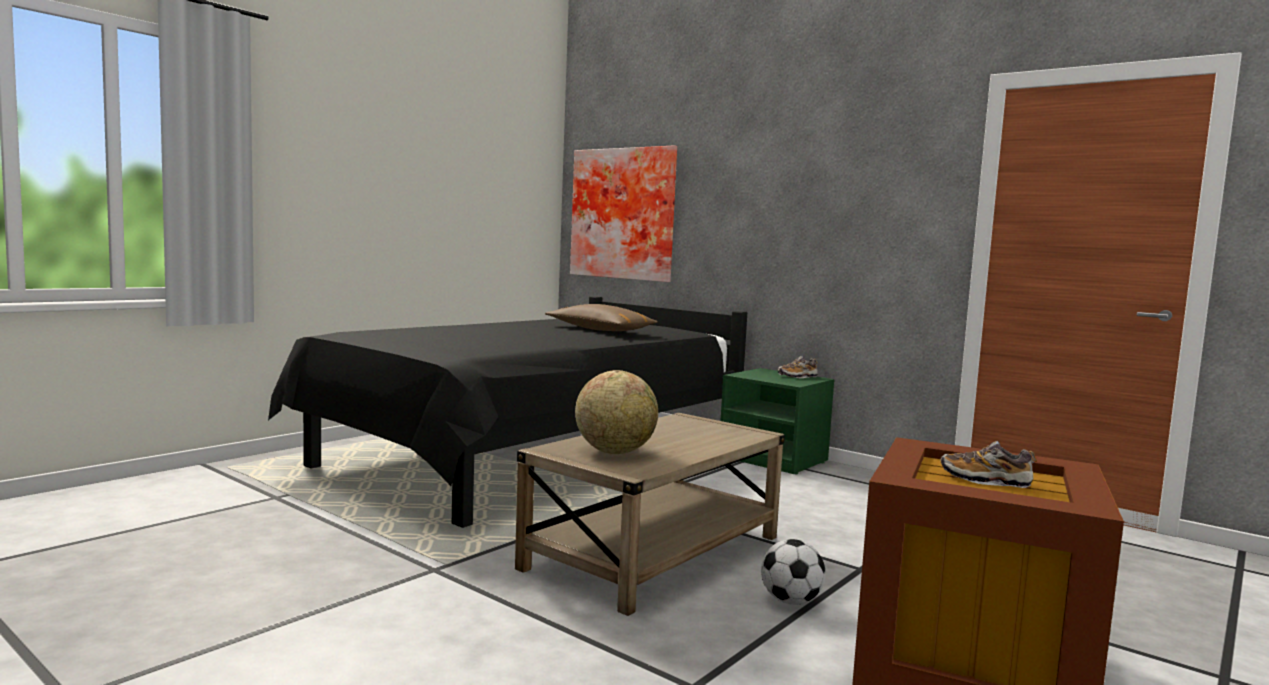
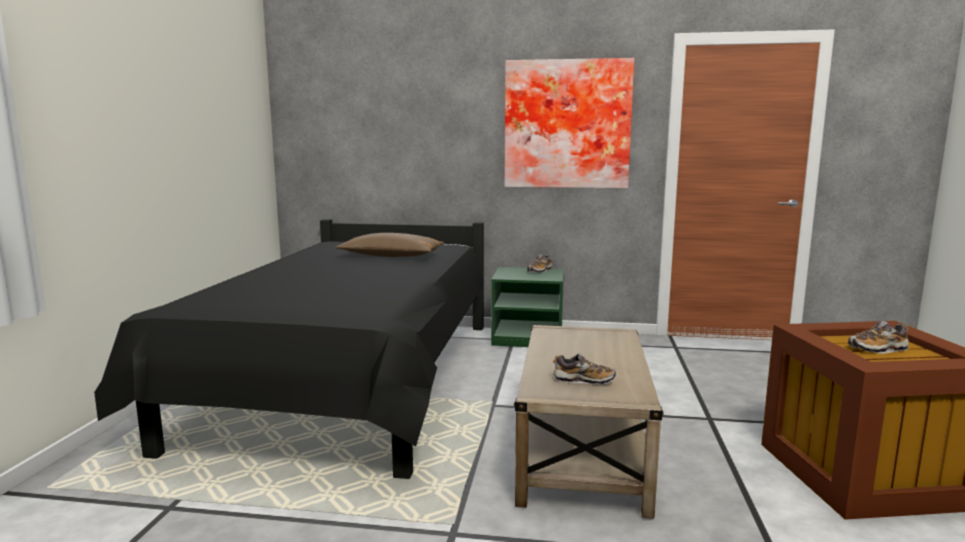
camera: 30 degrees left, 5 degrees up
(615, 452) = (583, 380): globe -> shoe
(625, 214) = (349, 142): picture -> picture (567, 124)
(790, 601) = (716, 462): football -> none

